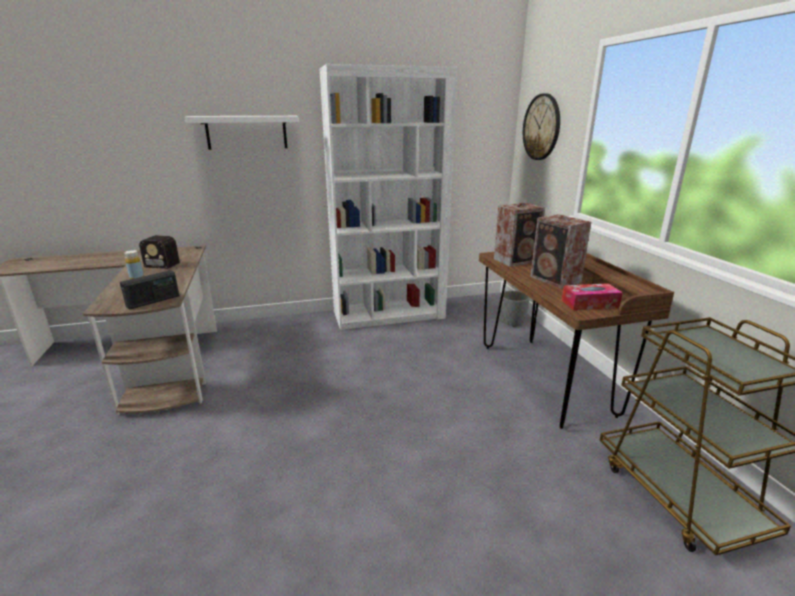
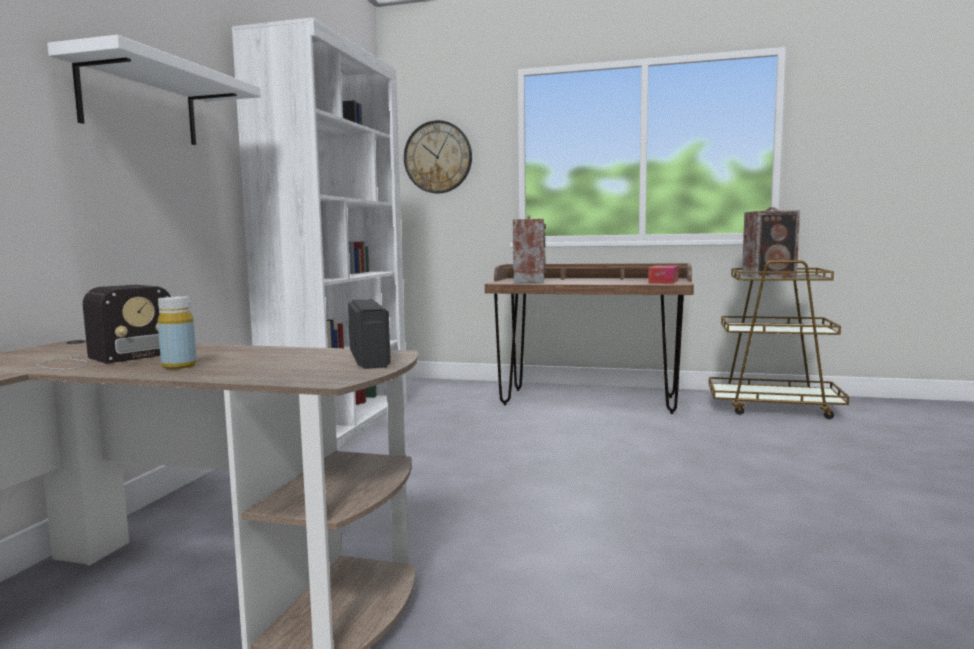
camera: 60 degrees left, 15 degrees down
(512, 321) = (465, 386): grey planter -> none
(556, 280) = (599, 281): speaker -> speaker (770, 276)

